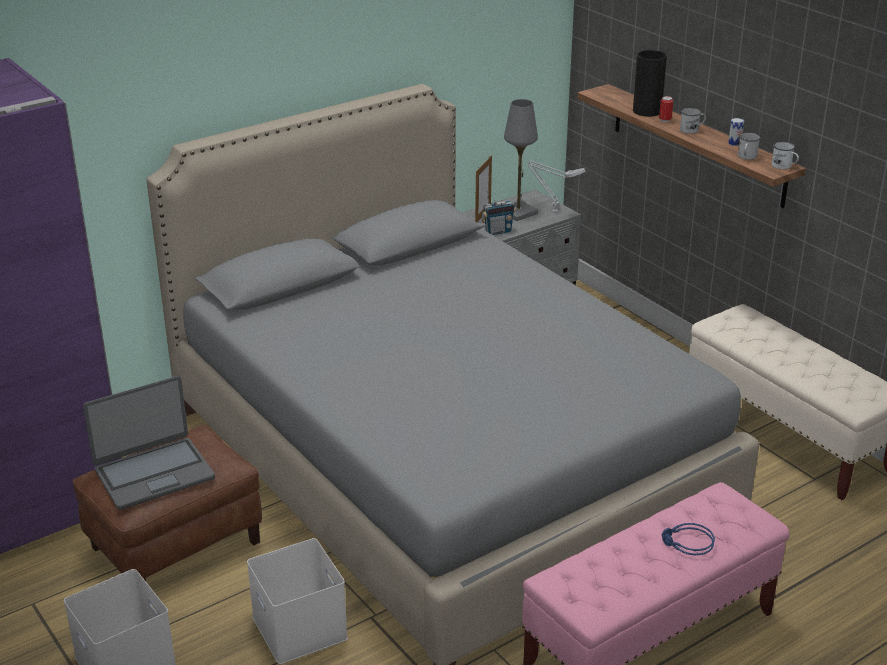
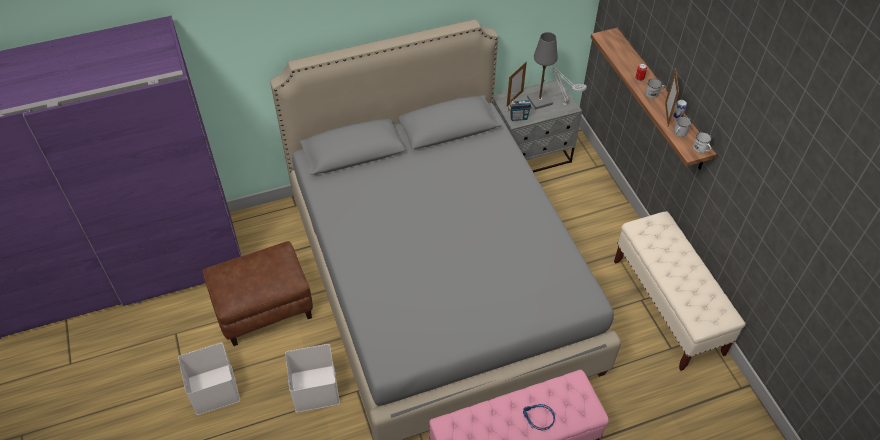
camera: 15 degrees right, 20 degrees up
(154, 474) = (247, 278): laptop -> none
(646, 111) = (631, 65): vase -> none
(719, 144) = (666, 114): none -> picture frame

